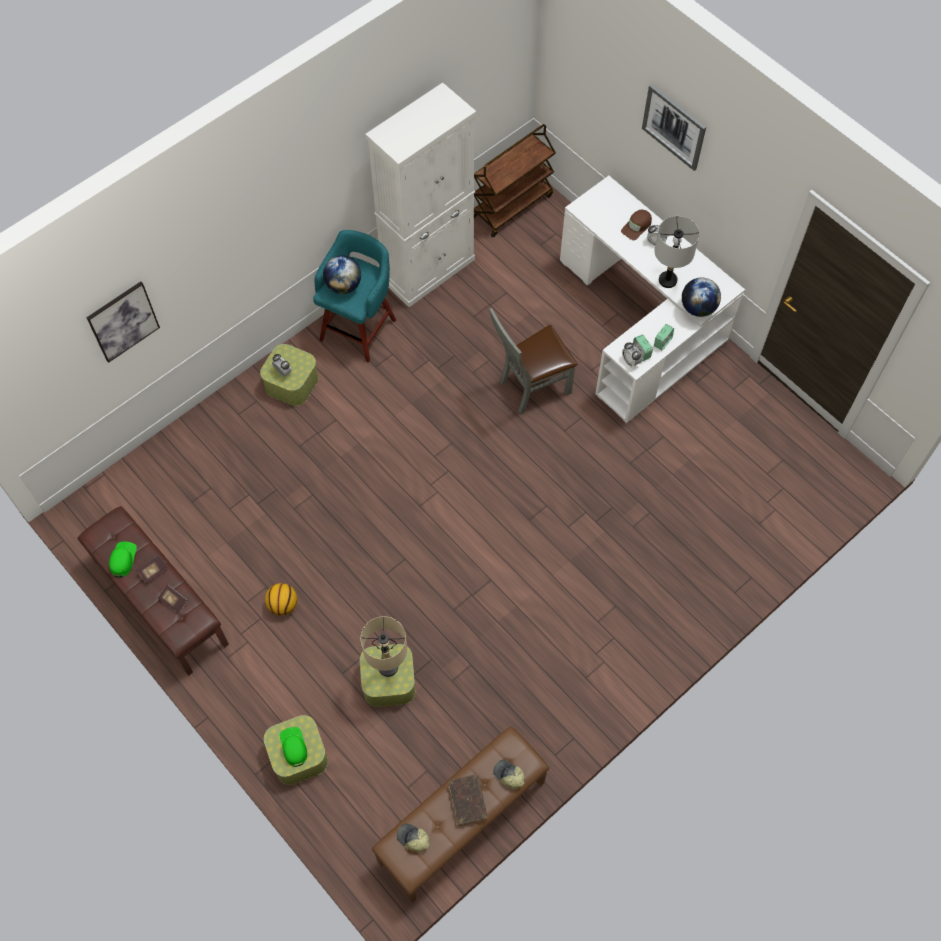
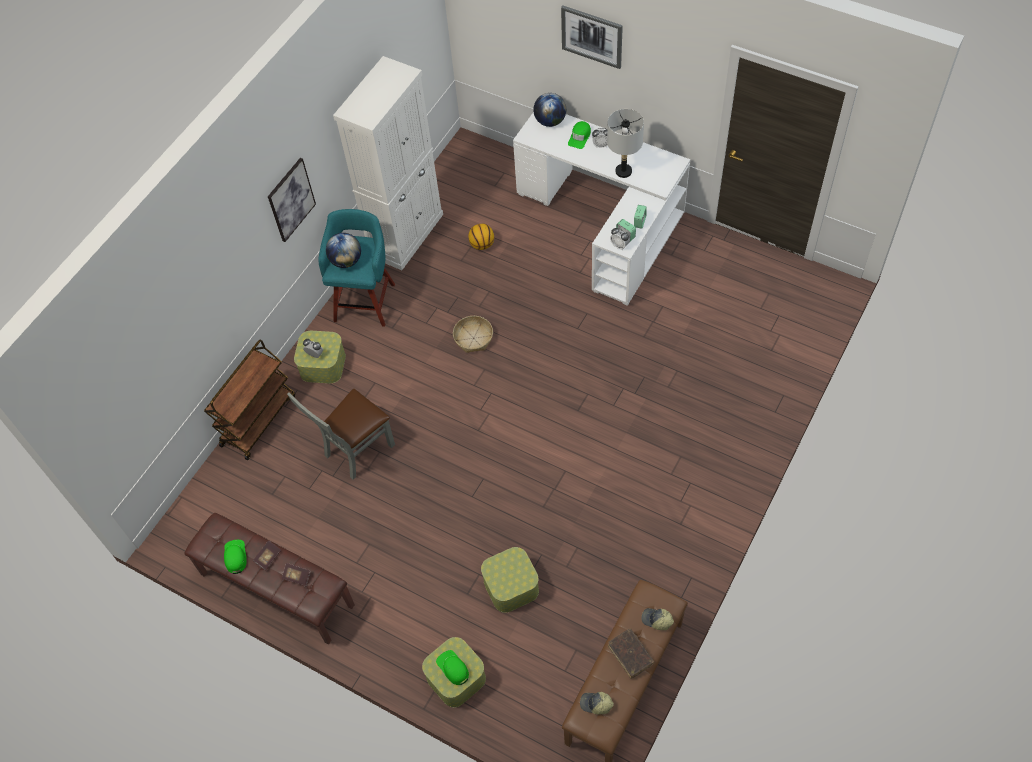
camera: 15 degrees left, 5 degrees down
(123, 321) = (172, 337): picture -> picture (291, 199)
(283, 605) = (390, 554): basketball -> basketball (482, 244)
(388, 666) = (509, 570): beige table lamp -> none
(453, 405) = (473, 338): none -> basket
(512, 205) = (457, 162): brown cart -> brown cart (258, 420)
(530, 387) = (534, 302): grey chair -> grey chair (355, 452)
(637, 226) = (579, 137): brown cap -> green cap
(698, 308) = (658, 185): globe -> globe (550, 121)

